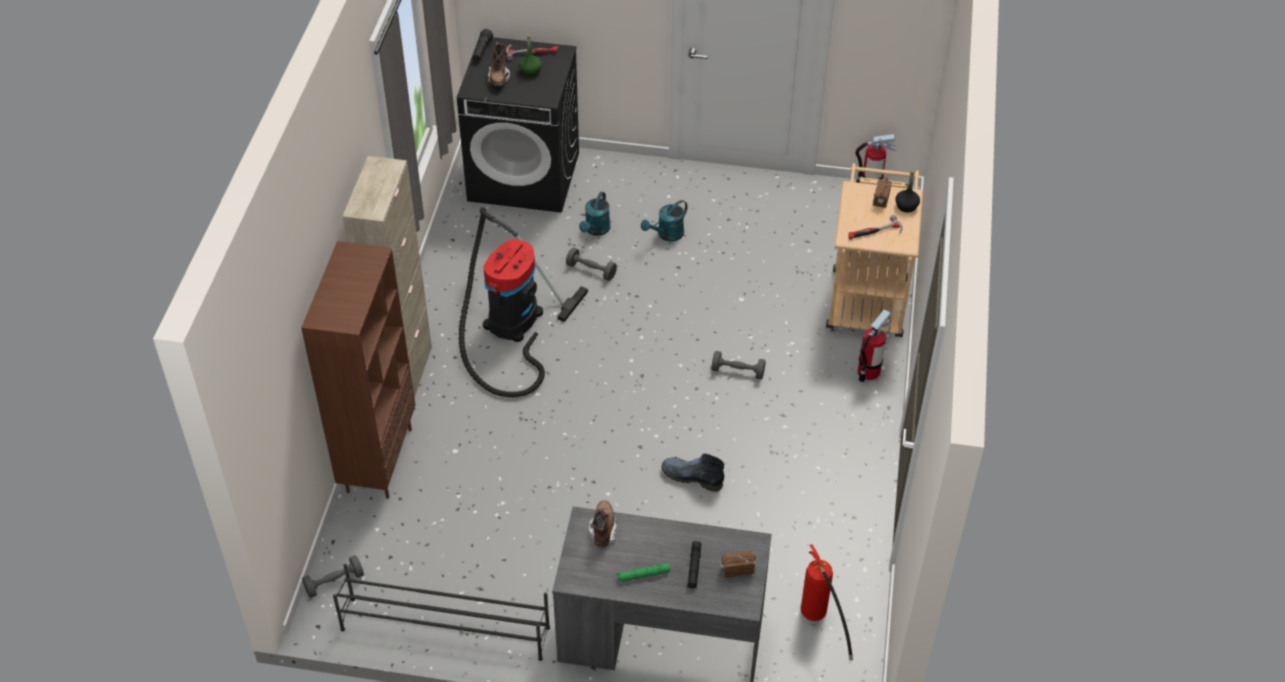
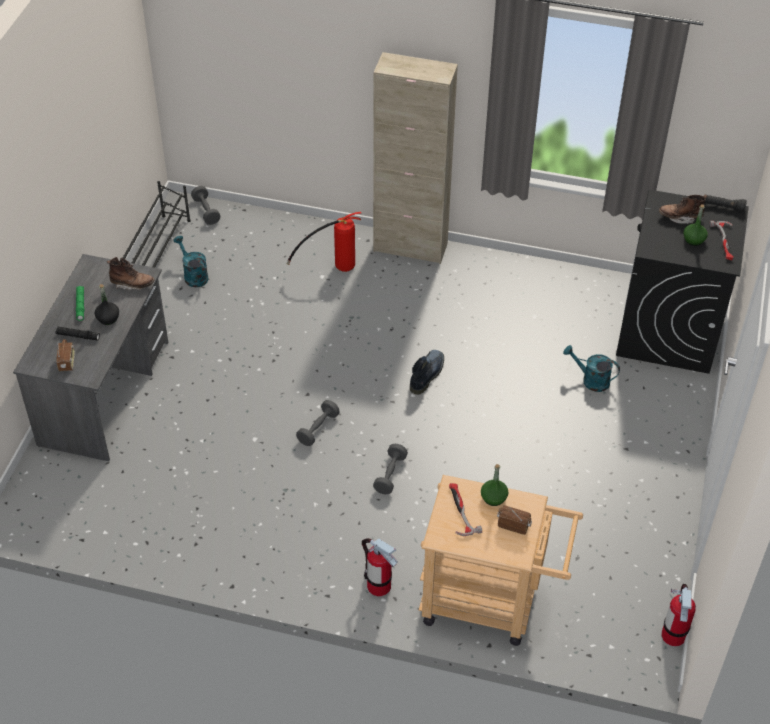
camera: 95 degrees right, 0 degrees up
(378, 459) = (320, 233): brown bookcase -> none
(511, 325) = (463, 314): vacuum cleaner -> none
(591, 270) = (533, 373): grey dumbbell -> grey dumbbell (318, 429)
(667, 235) = (585, 435): turquoise watering can -> turquoise watering can (193, 275)
(691, 477) = (266, 427): boot -> boot (427, 374)
(820, 623) = (87, 501): fire extinguisher -> fire extinguisher (333, 267)
(854, 212) = (493, 498): none -> green bottle
(906, 206) = (502, 548): black bottle -> black bottle (108, 318)

